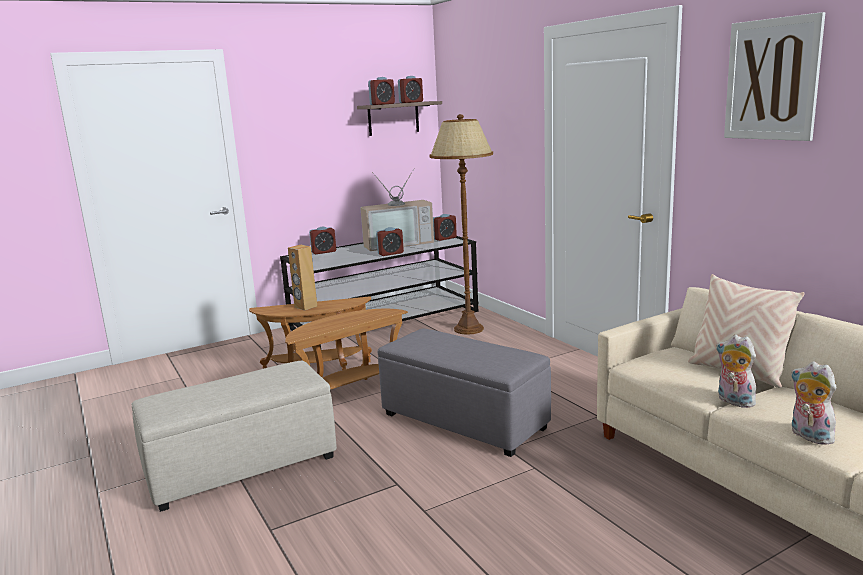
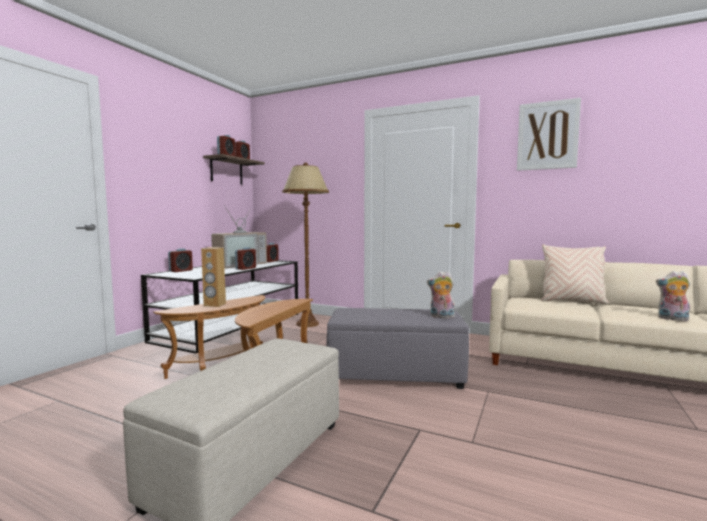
camera: 35 degrees left, 10 degrees down
(733, 401) = (603, 312): plush toy -> plush toy (441, 317)

